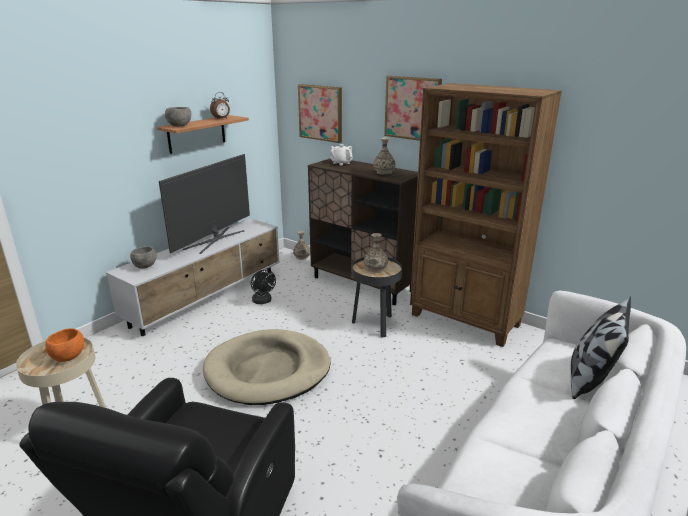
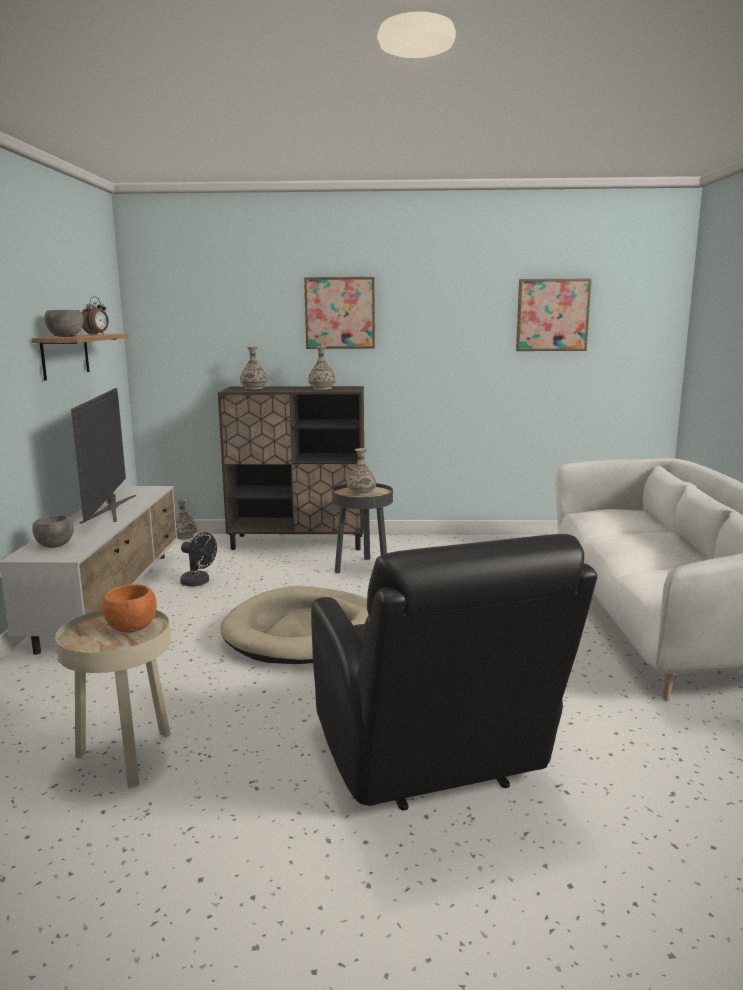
camera: 35 degrees left, 10 degrees down
(320, 113) = (204, 331): picture -> picture (552, 315)
(341, 163) = (254, 388): white teapot -> vase
(465, 320) = (444, 544): brown bookcase -> none
(590, 378) = (641, 520): pillow -> none

